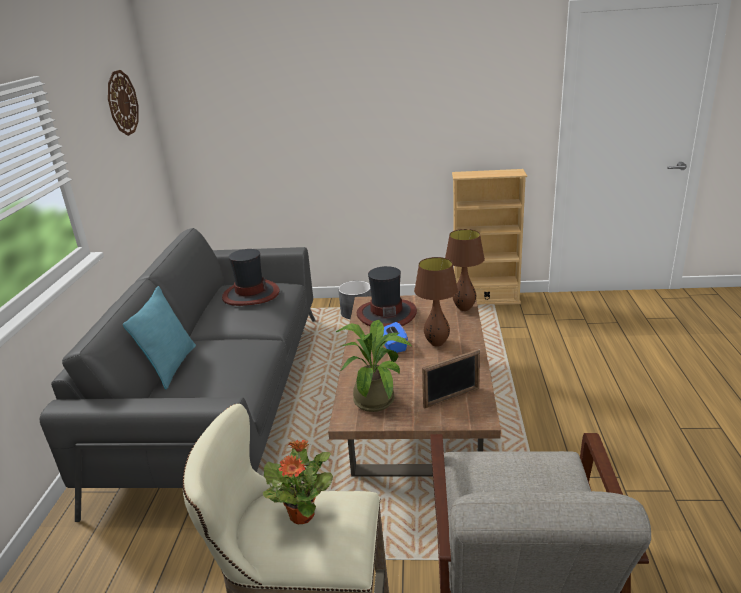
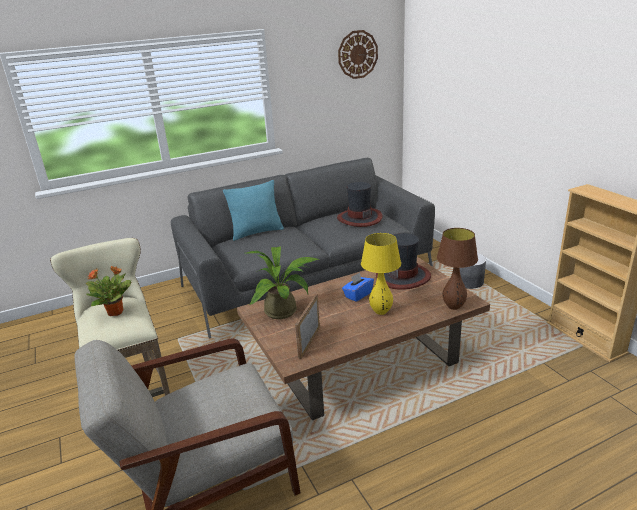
camera: 60 degrees right, 0 degrees up
(437, 343) = (381, 312): brown table lamp -> yellow table lamp
(452, 398) = (309, 342): picture frame -> picture frame turned 75 degrees clockwise

